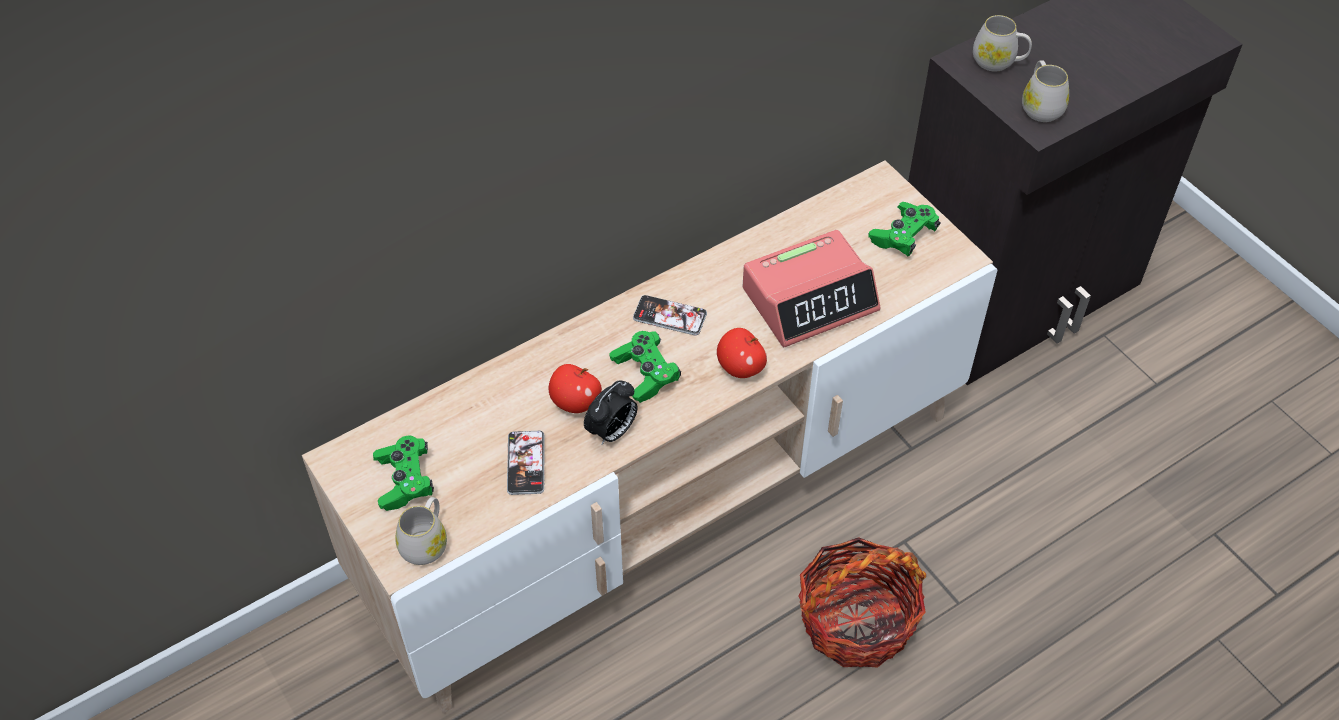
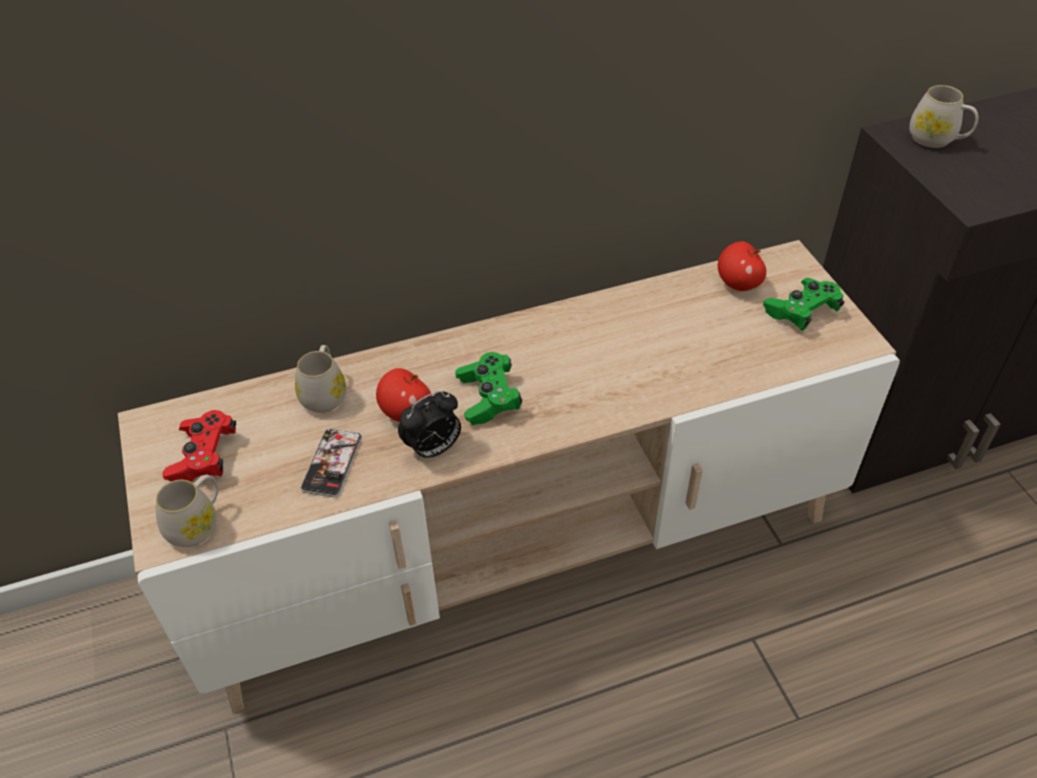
camera: 15 degrees right, 5 degrees down
(405, 480) = (204, 457): green game controller -> red game controller
(670, 316) = (532, 347): phone -> none
(740, 367) = (590, 409): apple -> apple (738, 284)
(810, 299) = (685, 355): alarm clock -> none
(856, 621) = (681, 713): basket -> none
(1040, 106) = (977, 185): white mug -> white mug (325, 394)

